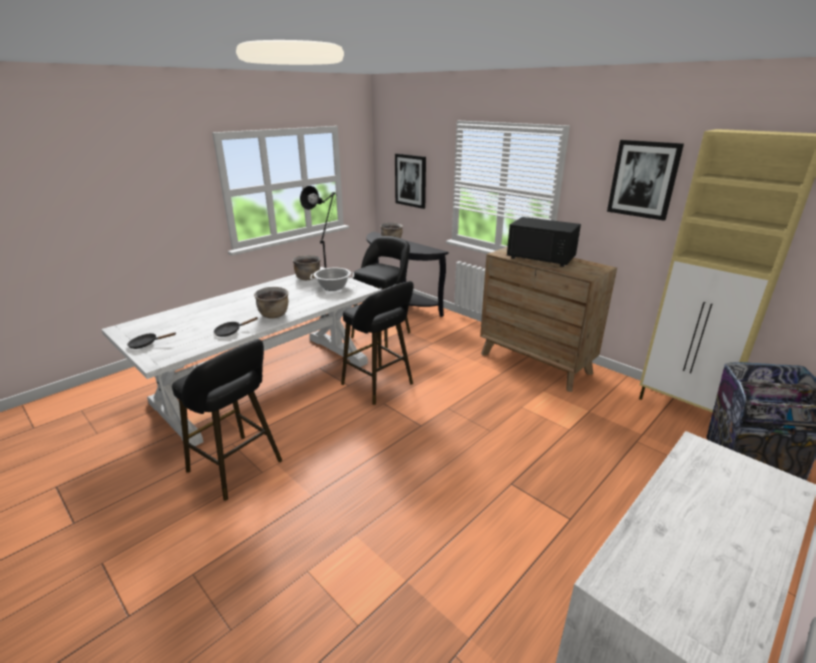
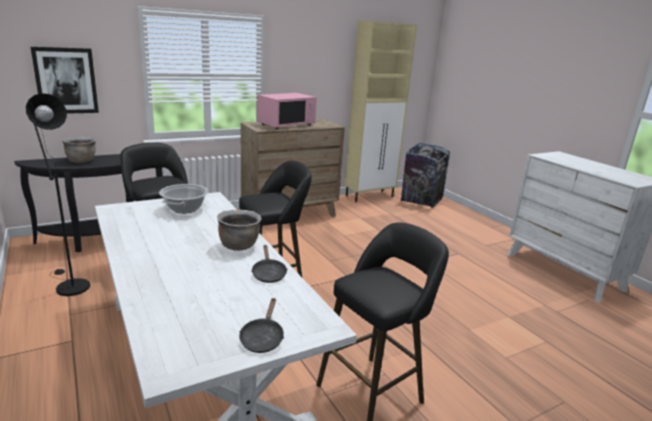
camera: 75 degrees left, 5 degrees down
(308, 278) = (130, 216): brown cooking pot -> none
(541, 258) = (286, 125): black microwave -> pink microwave
(643, 179) = (321, 55): picture -> none

